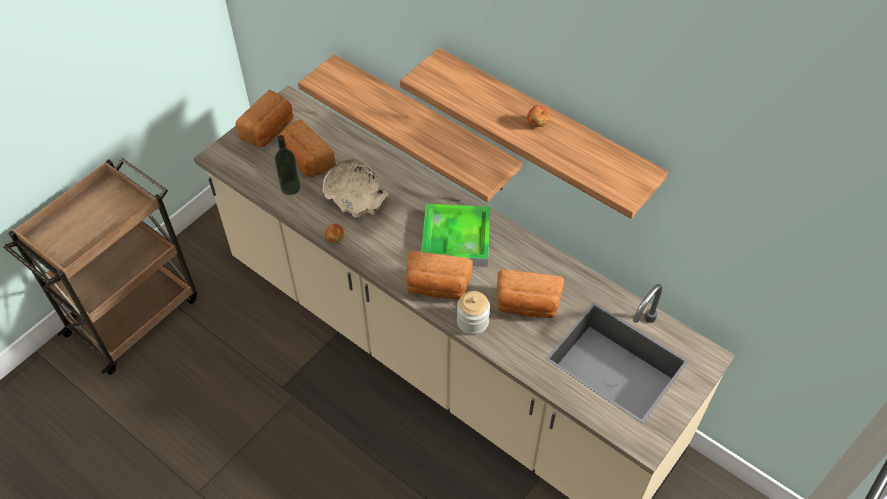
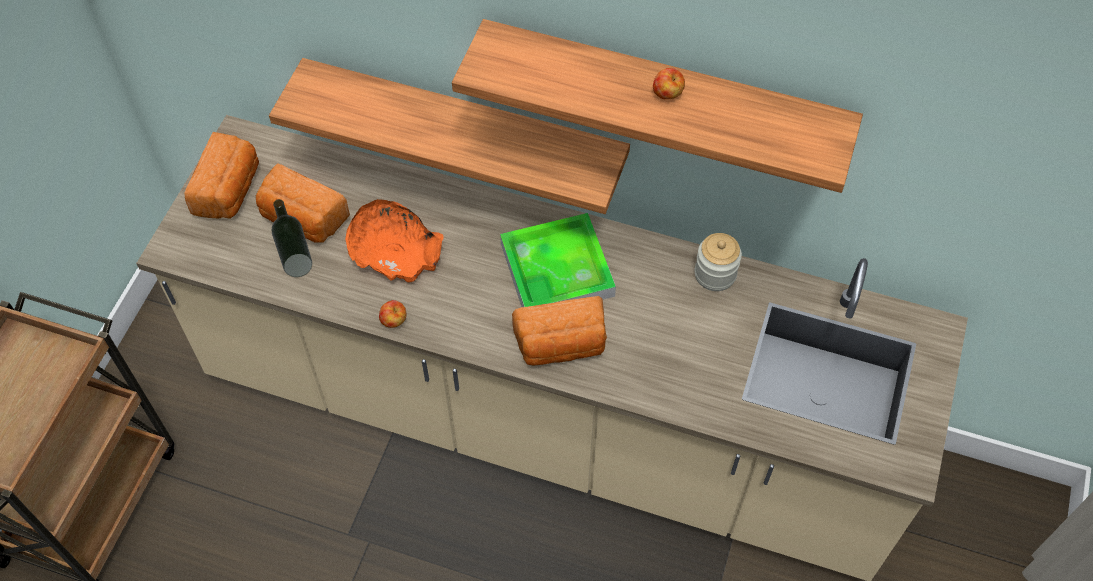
camera: 20 degrees left, 5 degrees up
(355, 196) = (394, 251): beige bowl -> orange bowl
(472, 322) = (628, 379): jar -> jar (715, 274)
(527, 305) = (688, 333): bread -> none

